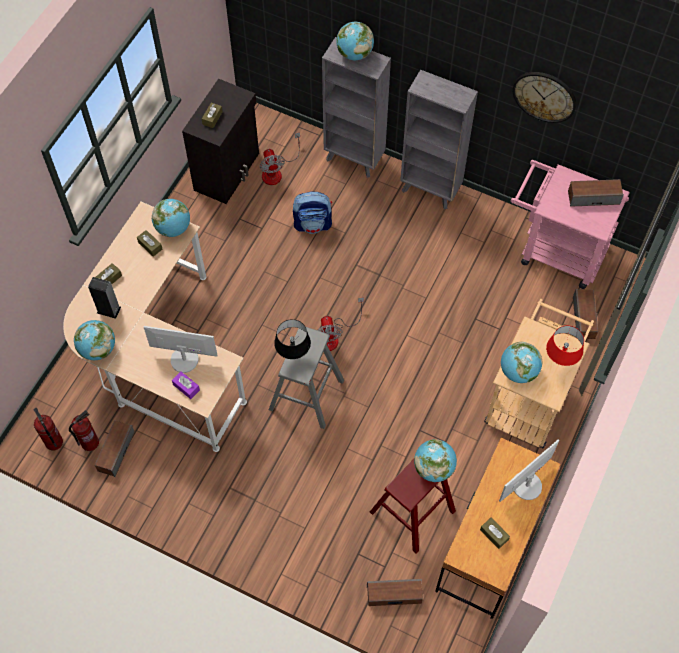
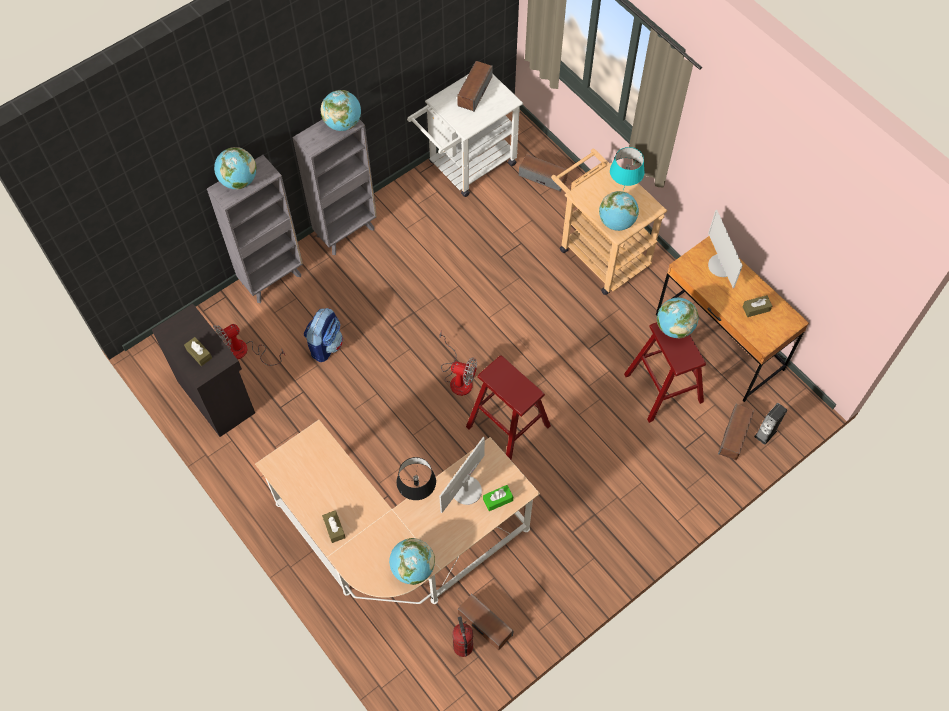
camera: 65 degrees left, 0 degrees up
(53, 442) = (445, 684): fire extinguisher -> none
(109, 310) = (371, 541): speaker -> speaker (765, 434)
(150, 246) = (316, 474): brown tissue box -> none
(173, 228) = (307, 444): globe -> globe (343, 123)
(186, 387) = (498, 500): purple tissue box -> green tissue box
(276, 171) = (244, 352): fan -> fan turned 135 degrees clockwise
(293, 358) = (510, 394): black table lamp -> black table lamp (418, 494)
(306, 395) = (508, 426): grey stool -> red stool
(544, 96) = (395, 54): wall clock -> none
(555, 251) = (466, 166): pink cart -> white cart
(558, 364) = (623, 190): red table lamp -> turquoise table lamp

